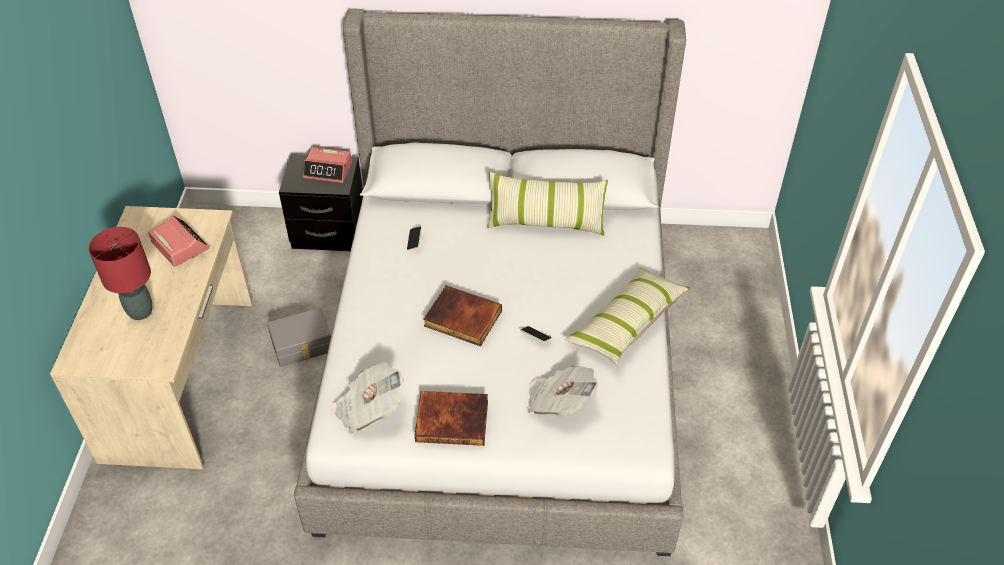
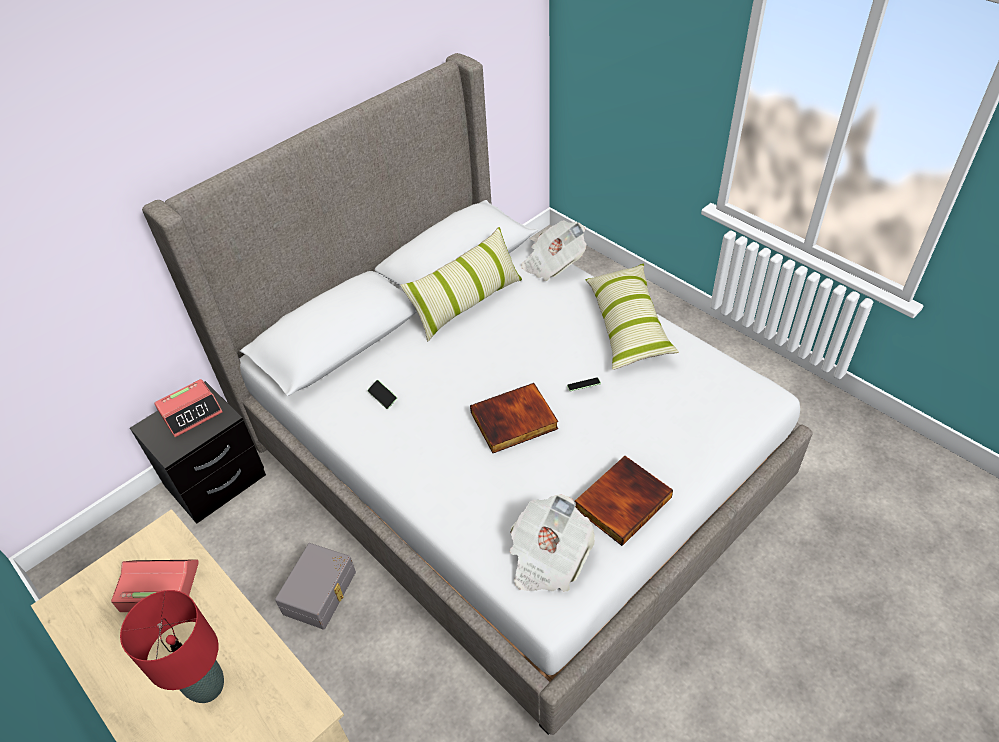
camera: 45 degrees left, 0 degrees up
(559, 401) = (668, 417): newspaper -> newspaper (553, 264)

